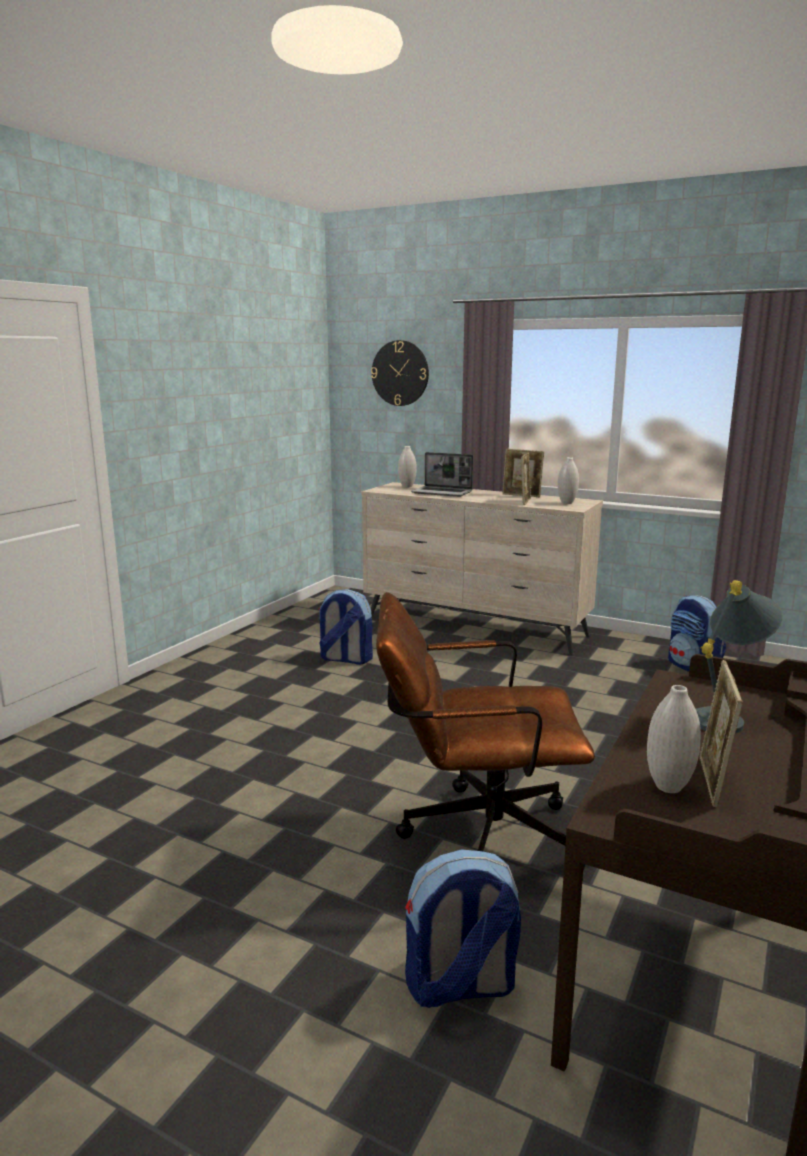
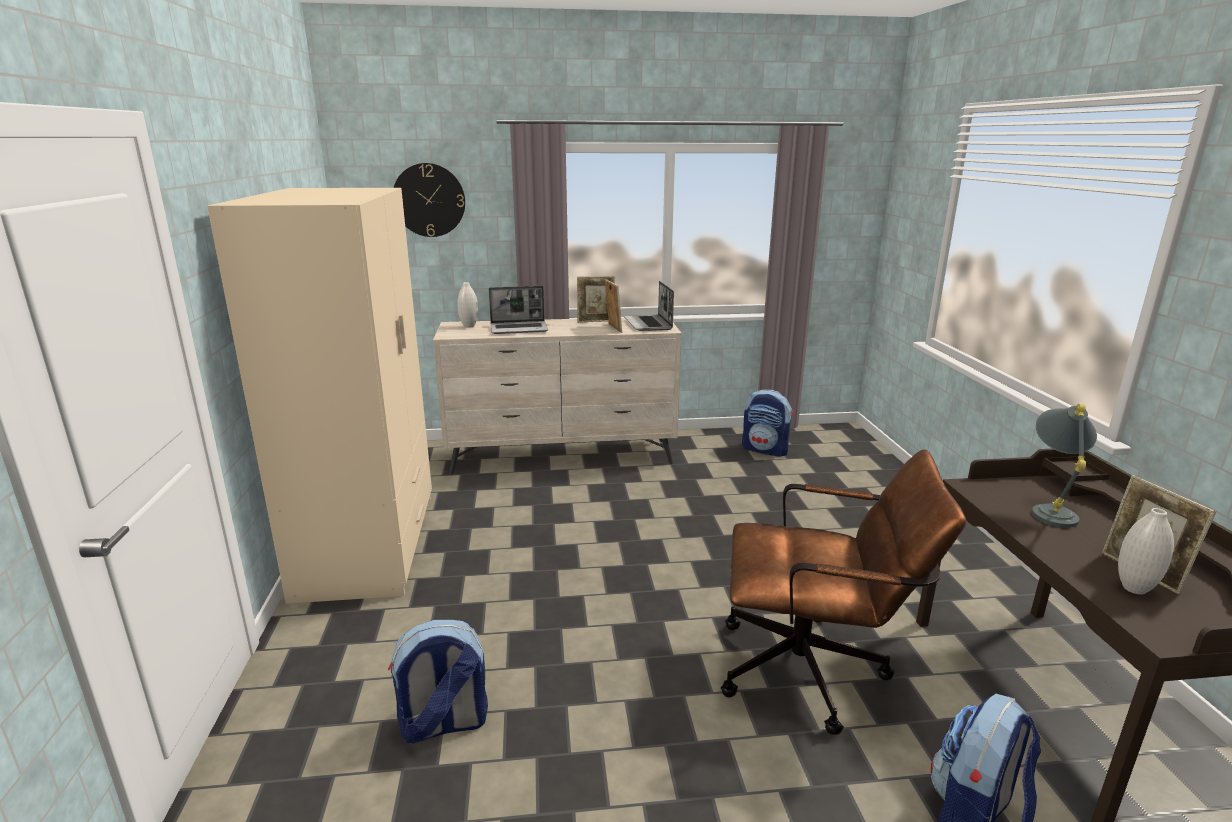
camera: 35 degrees left, 5 degrees up
(257, 647) = (370, 543): none -> beige wardrobe
(345, 659) = (484, 528): backpack -> backpack (443, 725)
(474, 836) = (816, 671): brown office chair -> brown office chair turned 135 degrees counterclockwise
(567, 503) = (649, 324): white vase -> laptop

